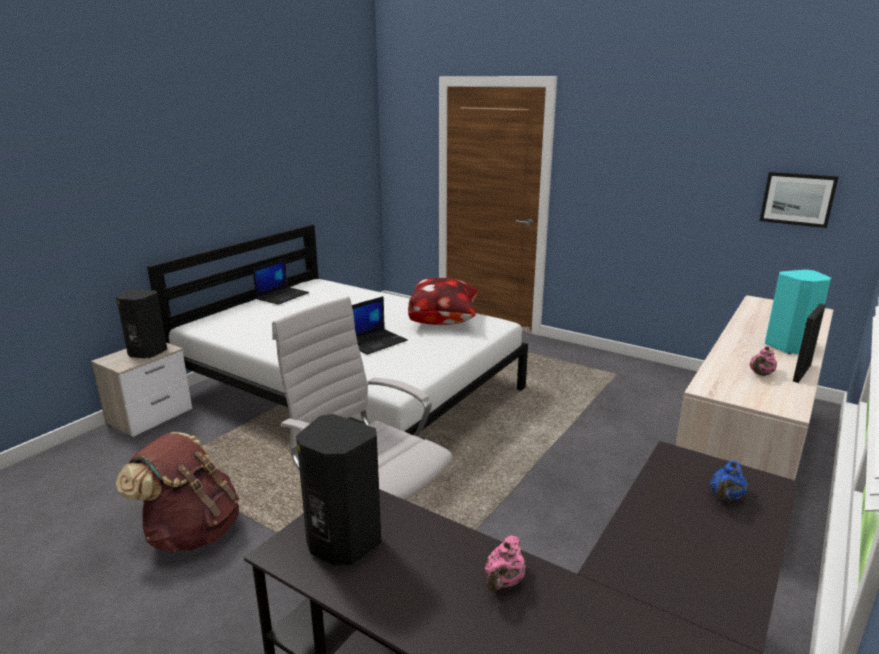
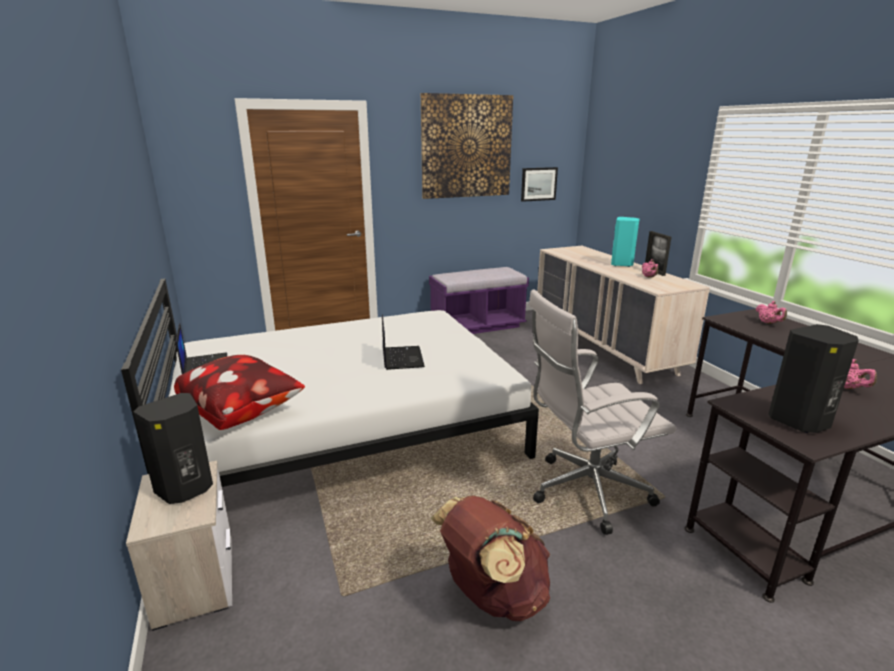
camera: 55 degrees left, 0 degrees up
(444, 321) = (400, 326): pillow -> pillow (242, 412)
(642, 372) = (477, 326): none -> purple bench
(678, 135) = (466, 147): none -> picture
(725, 497) = (768, 323): blue teapot -> pink teapot

